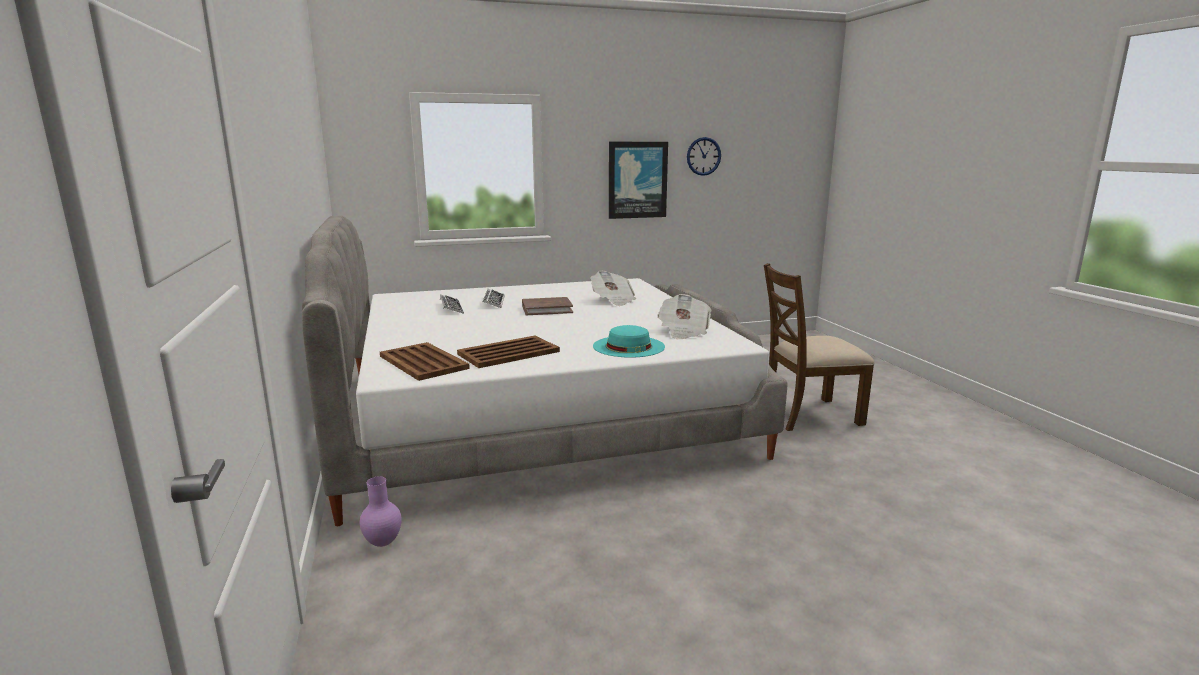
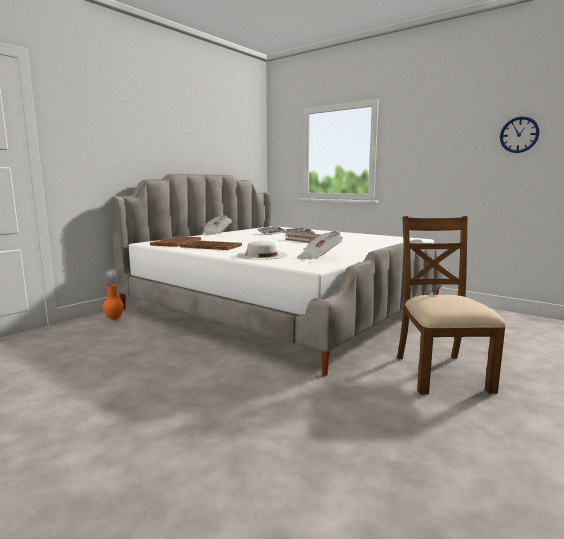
camera: 55 degrees right, 5 degrees down
(384, 543) = (114, 319): purple vase -> orange vase
(613, 300) = (356, 243): newspaper -> newspaper (216, 234)
(629, 346) = (261, 255): turquoise hat -> white hat
(637, 180) = (449, 158): picture -> none
(808, 414) = (440, 373): brown chair -> brown chair turned 45 degrees clockwise

